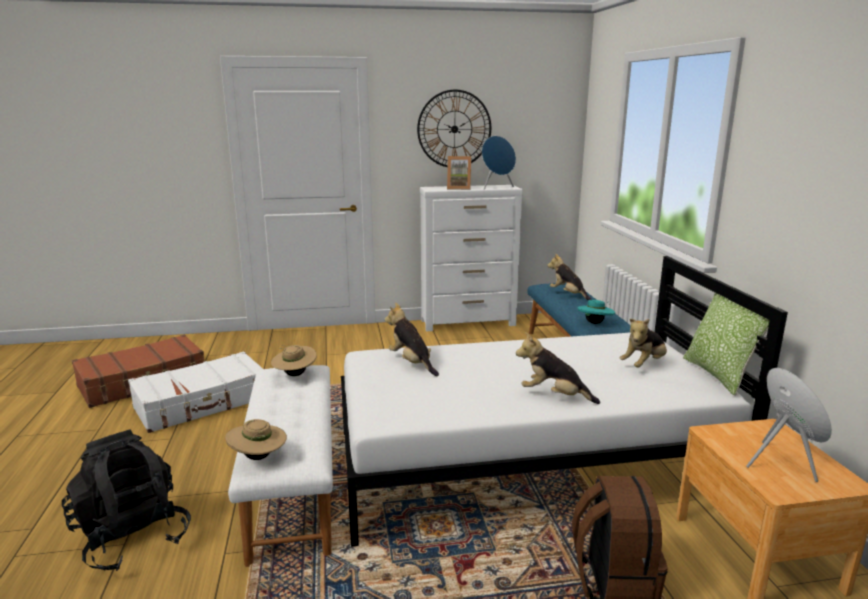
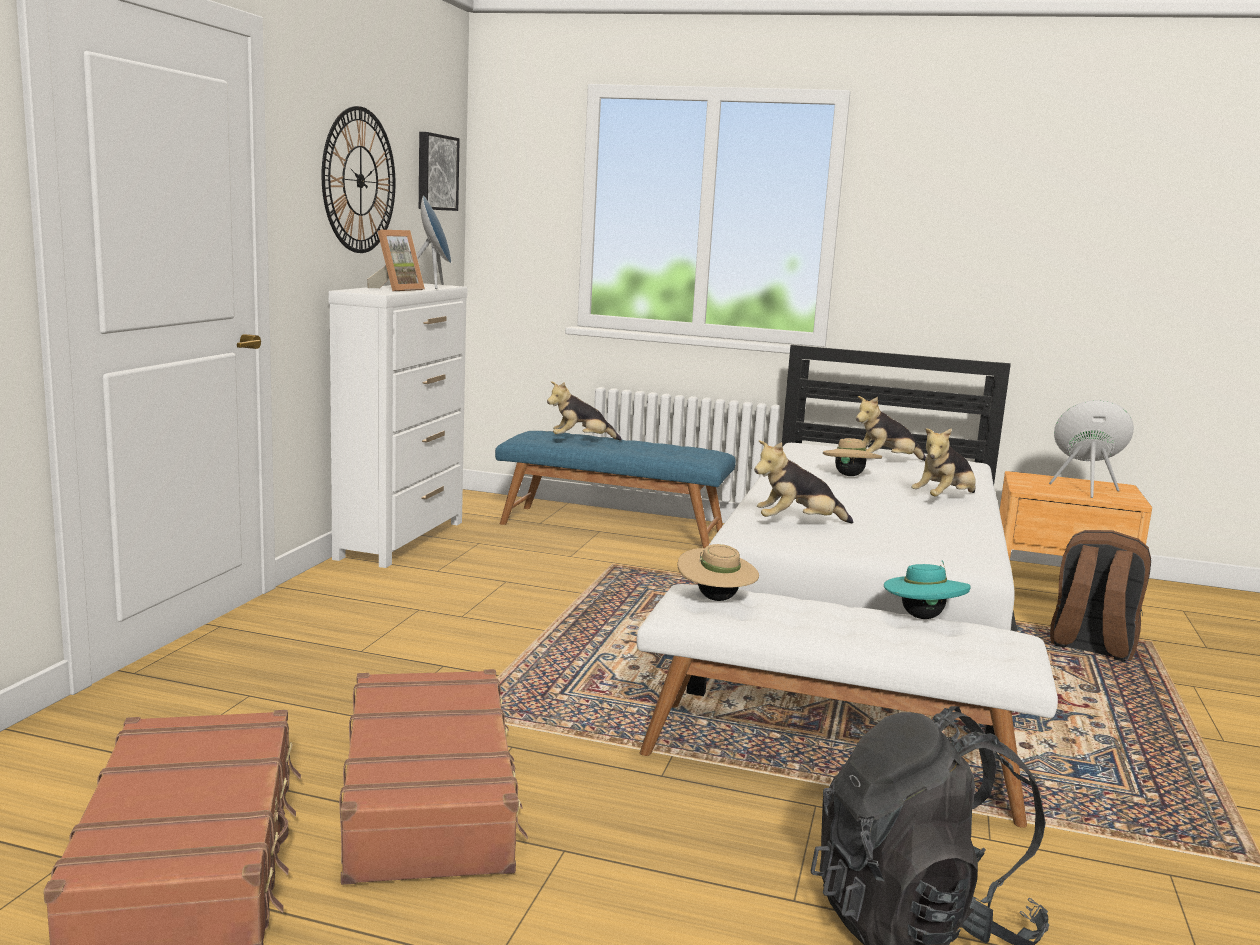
camera: 65 degrees left, 5 degrees down
(202, 403) = (430, 797): white suitcase -> brown suitcase
(258, 457) = (997, 656): beige hat -> beige hat (850, 475)
(541, 119) = (435, 172): none -> picture
(595, 323) = (700, 456): turquoise hat -> turquoise hat (922, 617)
(644, 364) = (885, 461): plush toy -> plush toy turned 90 degrees clockwise
(718, 375) = (926, 453): pillow -> none

